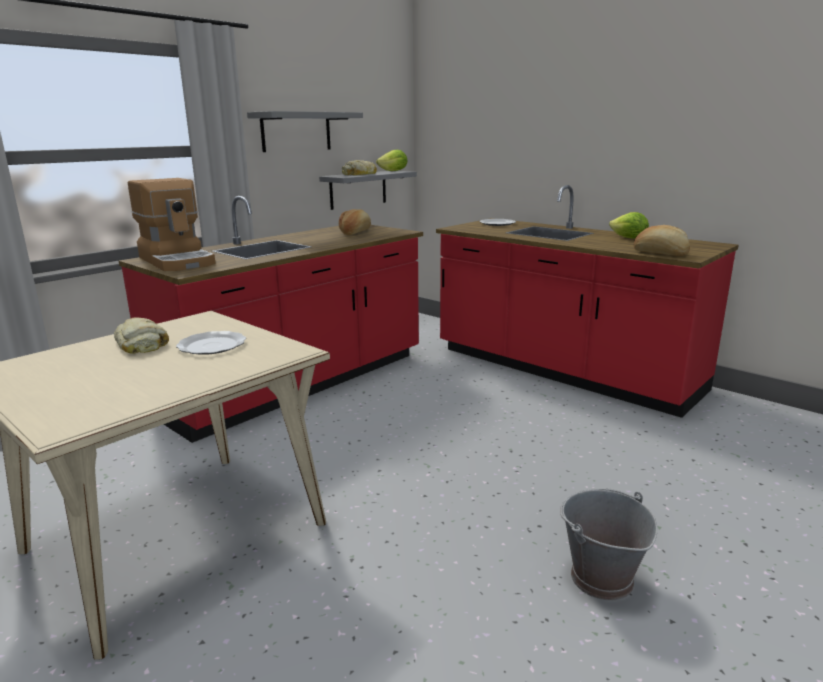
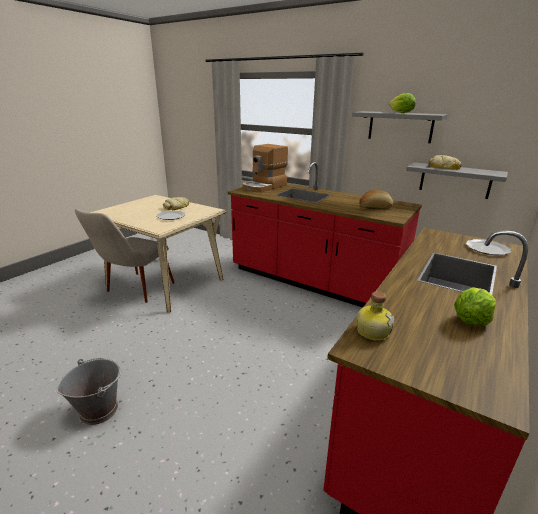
camera: 80 degrees right, 5 degrees up
(192, 589) = (133, 292): none -> beige chair
(393, 171) = (492, 172): lettuce -> lettuce (401, 113)
(660, 253) = (372, 331): bread -> bottle

